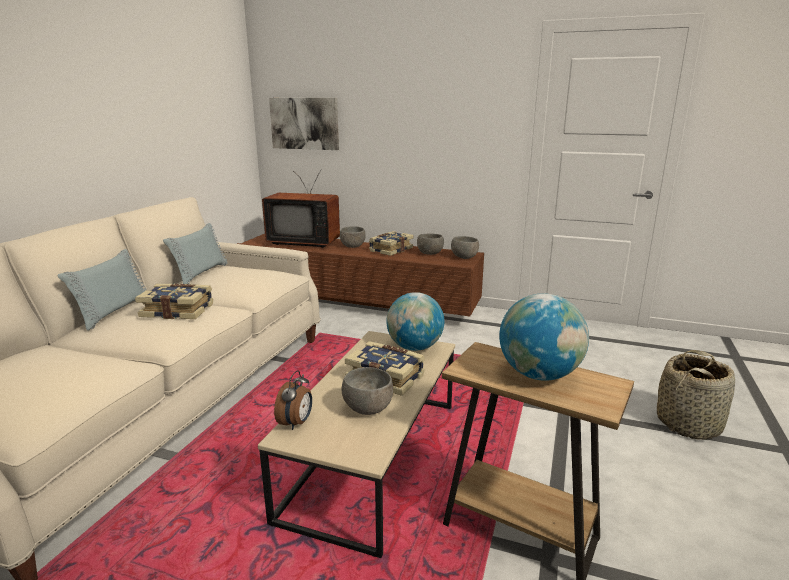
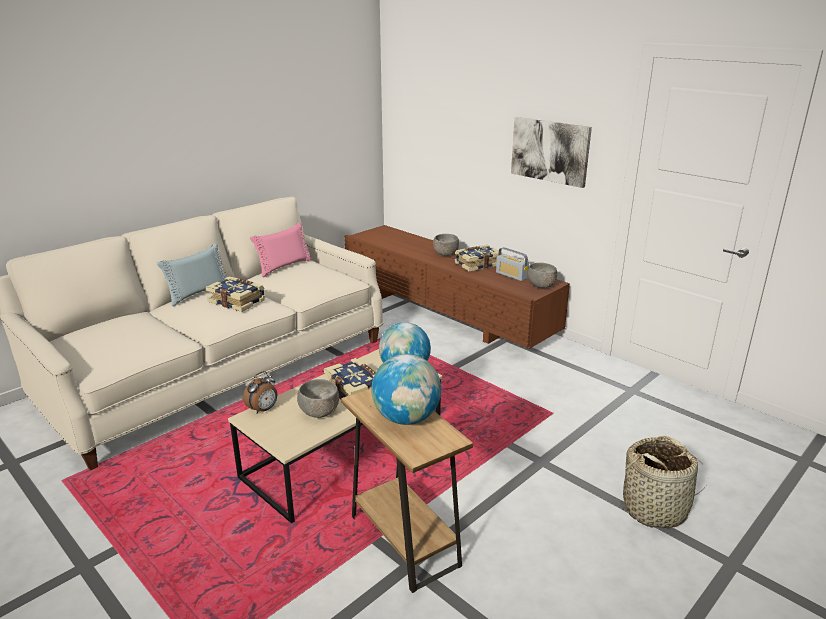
camera: 25 degrees right, 5 degrees up
(201, 274) = (283, 267): blue pillow -> pink pillow
(304, 123) = (421, 124): picture -> picture (550, 151)
(304, 242) = (407, 242): television -> none
(430, 254) = (511, 275): grey bowl -> radio

